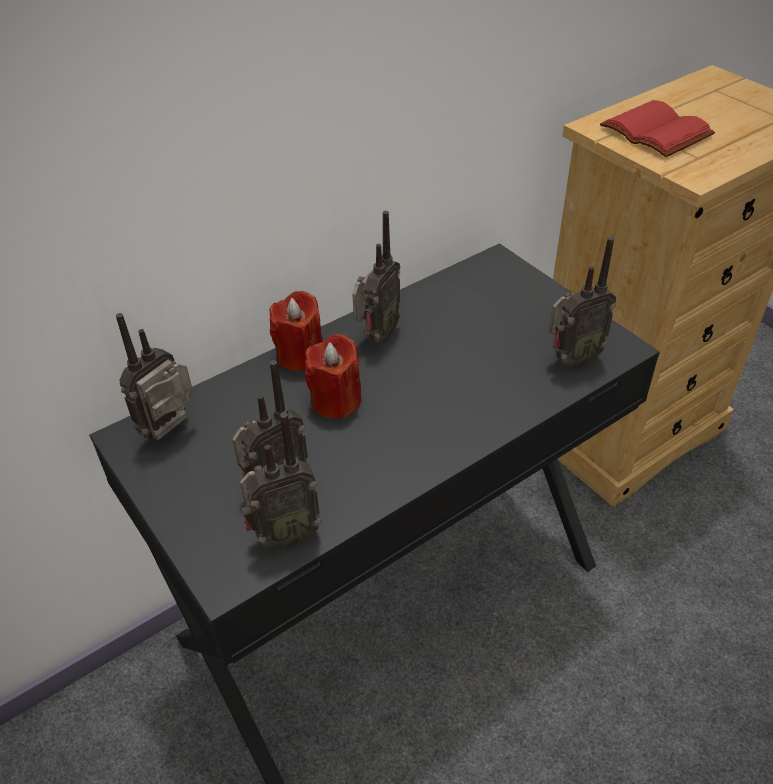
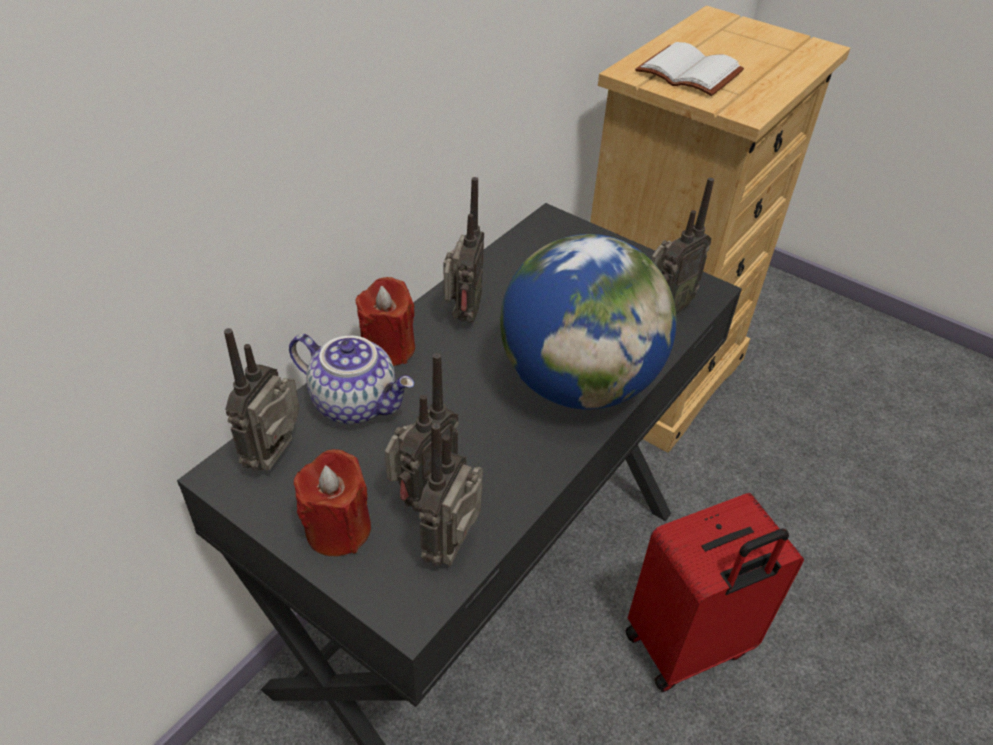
camera: 20 degrees left, 0 degrees up
(254, 397) = (356, 402): none -> teapot
(284, 535) = (454, 547): radio -> radio turned 150 degrees clockwise
(336, 400) = (448, 391): red candle -> red candle (338, 529)
(455, 414) = (577, 383): none -> globe
(570, 696) = (688, 647): none -> red suitcase
(652, 132) = (686, 73): red book -> white book

